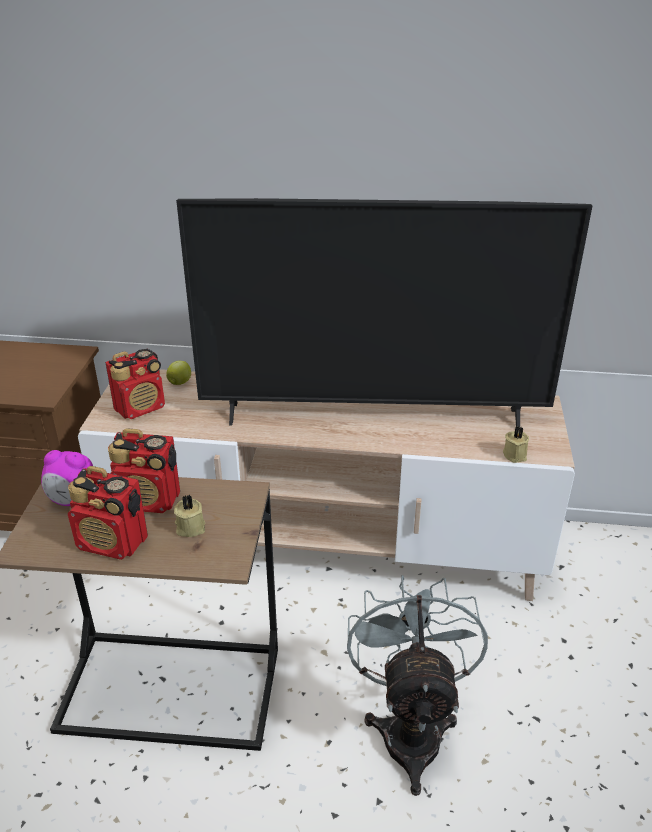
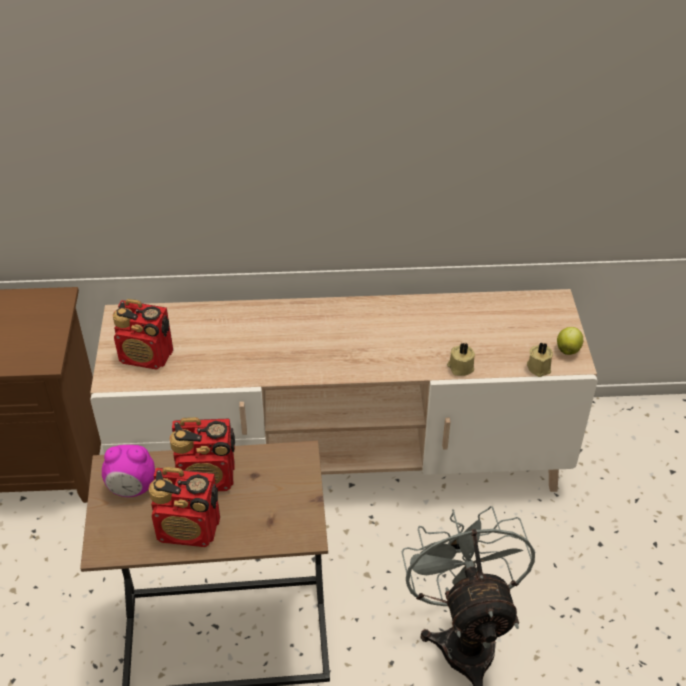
camera: 10 degrees left, 10 degrees up
(141, 408) = (147, 357): radio -> radio turned 60 degrees clockwise
(180, 382) = (178, 319): apple -> apple (568, 349)
(190, 527) = (257, 502): beige candle -> beige candle (460, 367)
(373, 416) = (391, 338): television -> none

